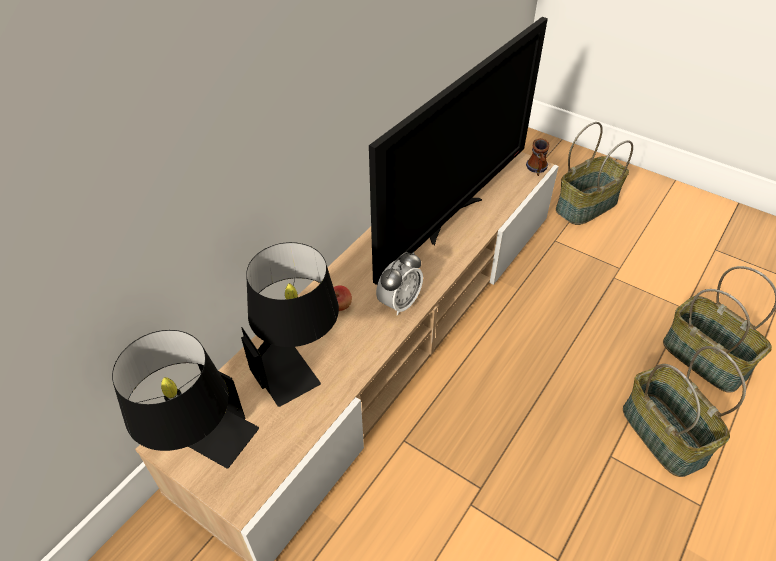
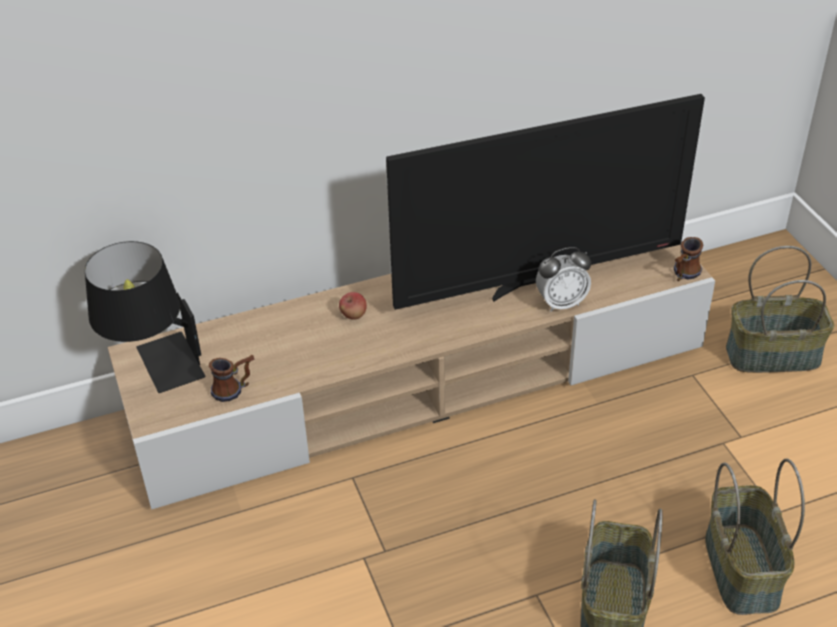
camera: 35 degrees right, 5 degrees down
(296, 361) = (277, 342): black table lamp -> none
(296, 425) = (234, 389): none -> mug
(399, 303) = (409, 337): alarm clock -> alarm clock (561, 303)

